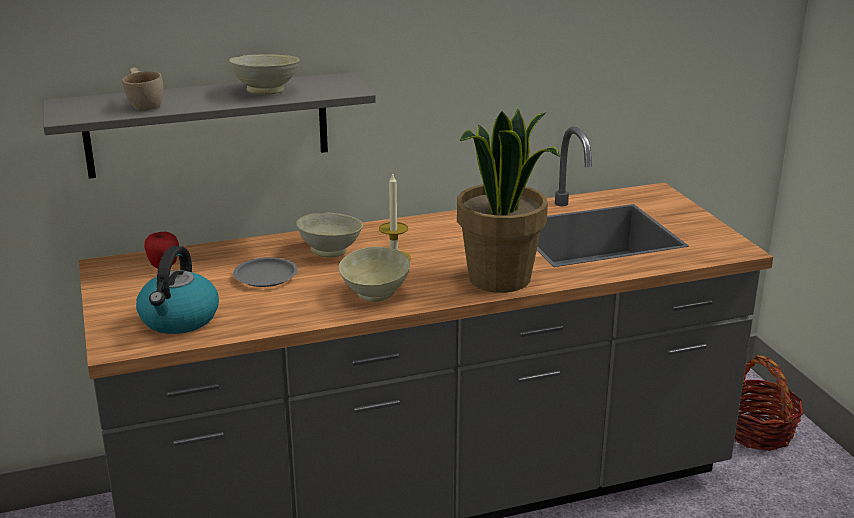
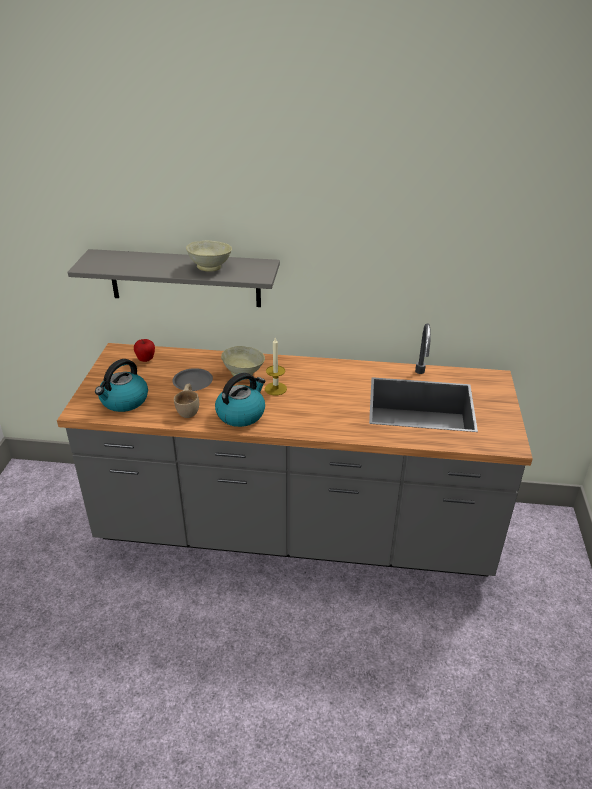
camera: 25 degrees right, 10 degrees up
(145, 104) = (134, 265): beige cup -> beige cup (189, 409)
(374, 295) = (241, 414): beige bowl -> kettle
(500, 279) = (326, 424): potted plant -> none
(757, 432) = (542, 558): basket -> none

